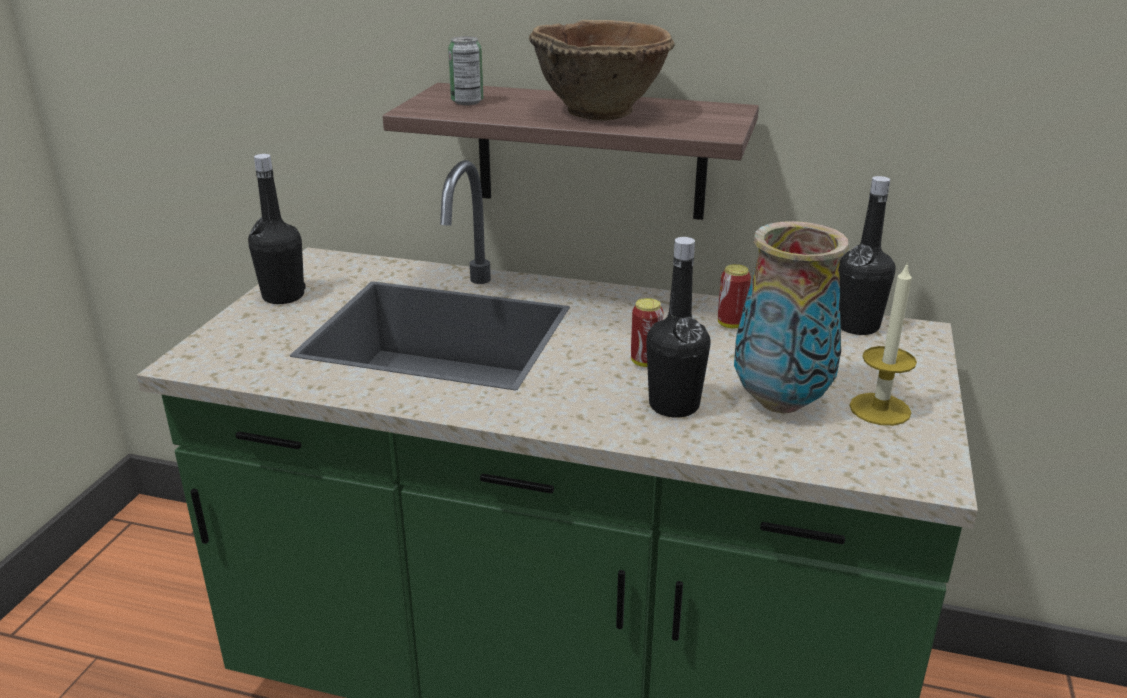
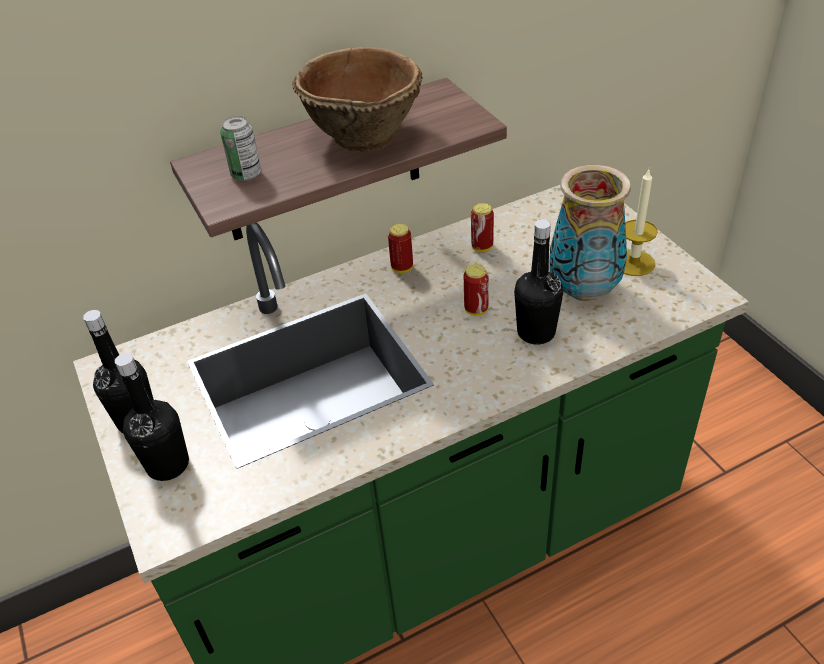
camera: 40 degrees left, 15 degrees up
(630, 305) = (402, 268): none -> can
(857, 326) = (547, 205): black bottle -> black bottle (168, 464)

